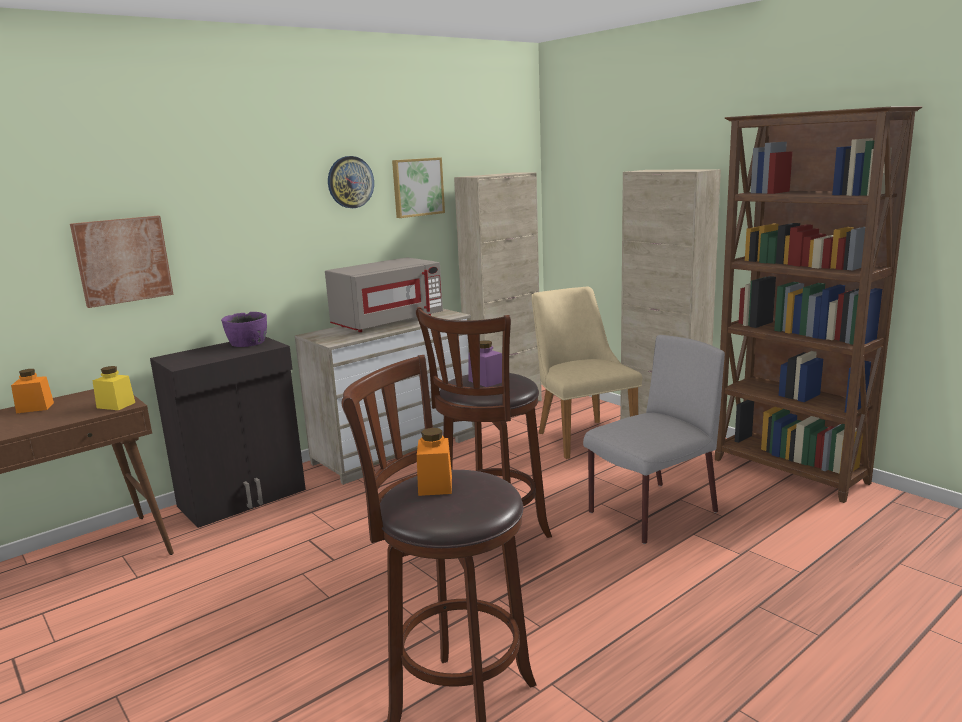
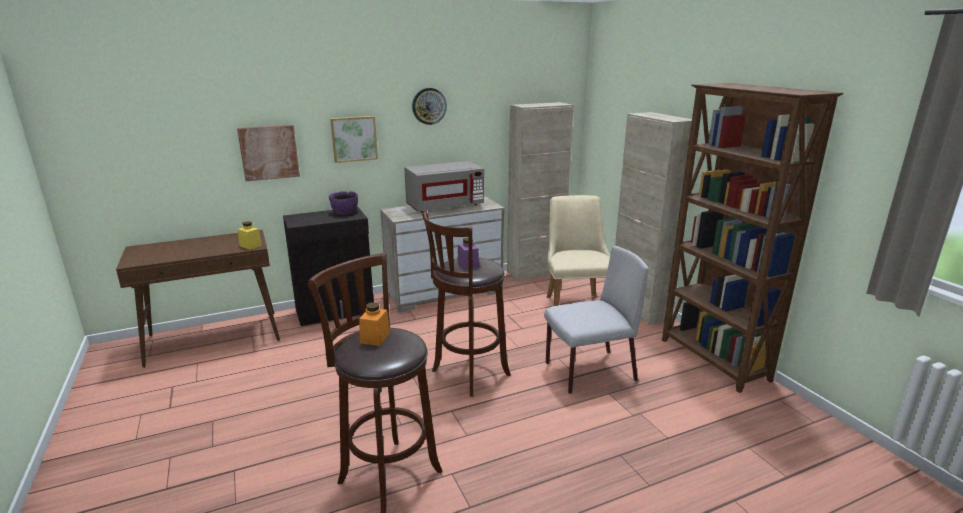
camera: 15 degrees right, 5 degrees up
(35, 408) = (208, 240): orange jar -> none
(417, 187) = (480, 111): picture -> picture (354, 138)

